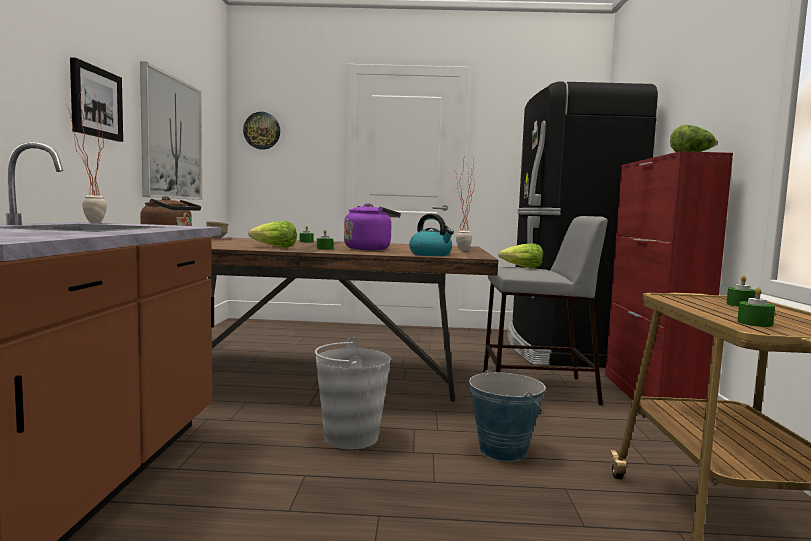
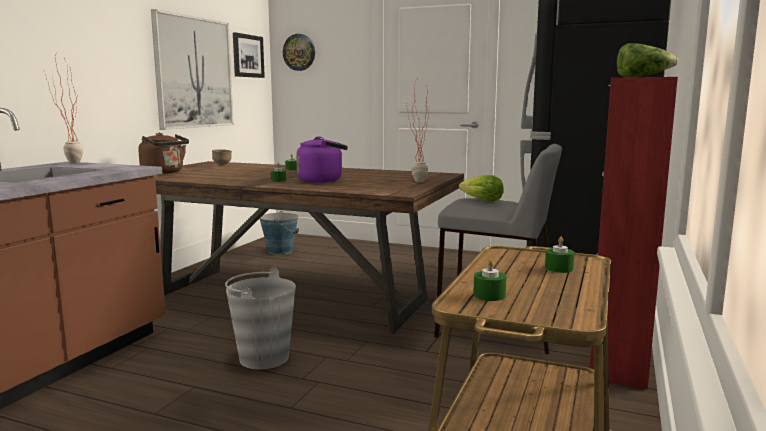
camera: 20 degrees right, 5 degrees up
(95, 102) = (100, 55): picture -> picture (247, 56)
(274, 247) = (237, 179): lettuce -> none
(431, 254) = (361, 189): kettle -> none
(502, 450) = (385, 388): bucket -> bucket (280, 251)

